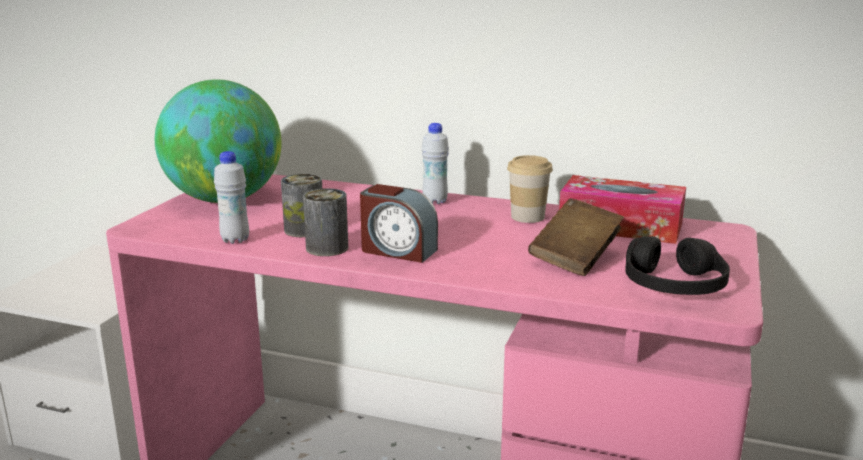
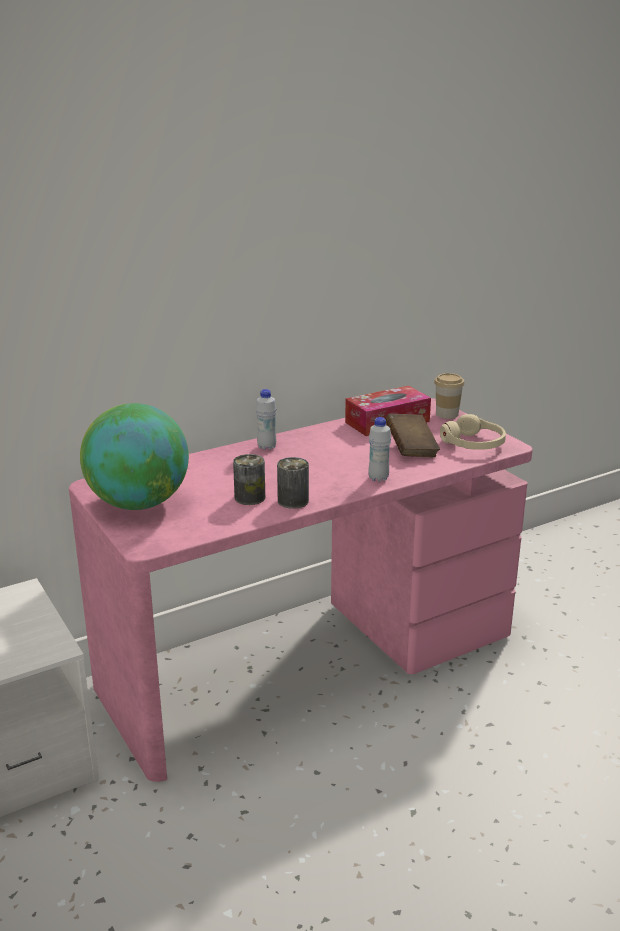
camera: 50 degrees left, 5 degrees up
(235, 240) = (231, 522): white bottle -> white bottle (378, 478)
(398, 251) = (330, 484): alarm clock -> none
(527, 217) = (336, 435): cup -> cup (447, 414)
(673, 285) = (473, 444): black headphones -> beige headphones

